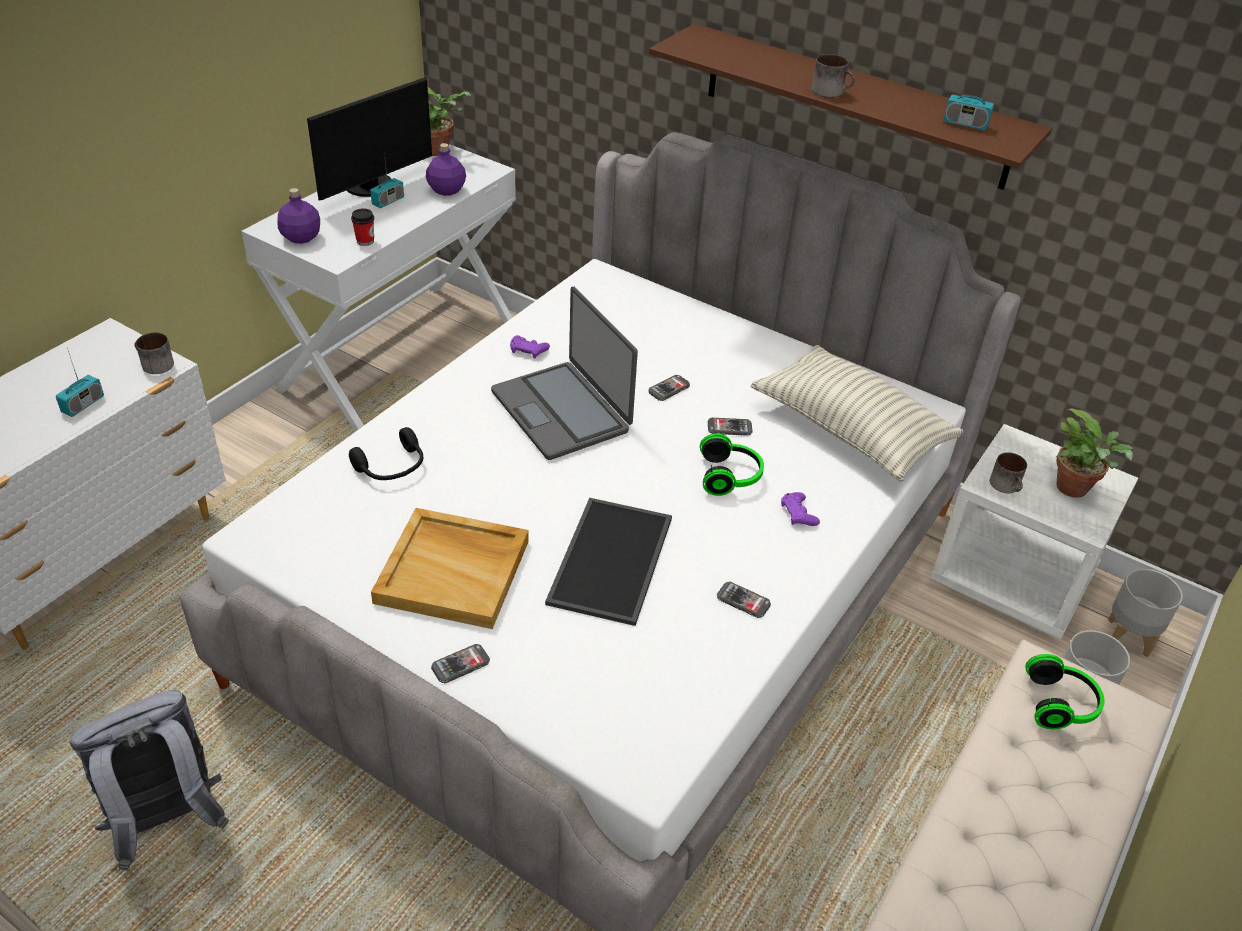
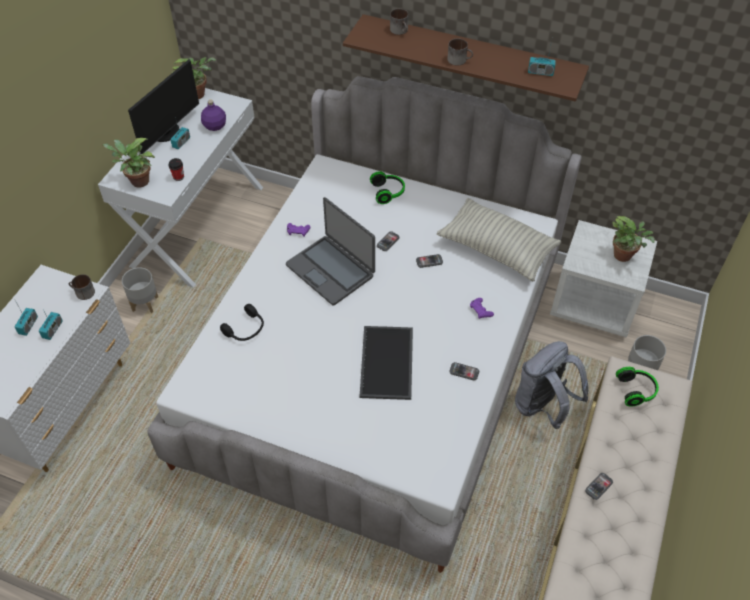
camera: 10 degrees left, 10 degrees up
(49, 392) = (28, 325): none -> radio
(167, 823) = (171, 553): grey backpack -> grey backpack (543, 407)
(301, 237) = (137, 182): purple bottle -> potted plant
(454, 571) = (303, 388): beige tray -> none
(460, 665) = (325, 443): phone -> phone (598, 486)
(730, 476) = (438, 294): headphones -> headphones (388, 192)
(1007, 486) = (587, 262): mug -> mug (400, 30)
(1128, 636) = (661, 327): grey planter -> grey planter (145, 303)

